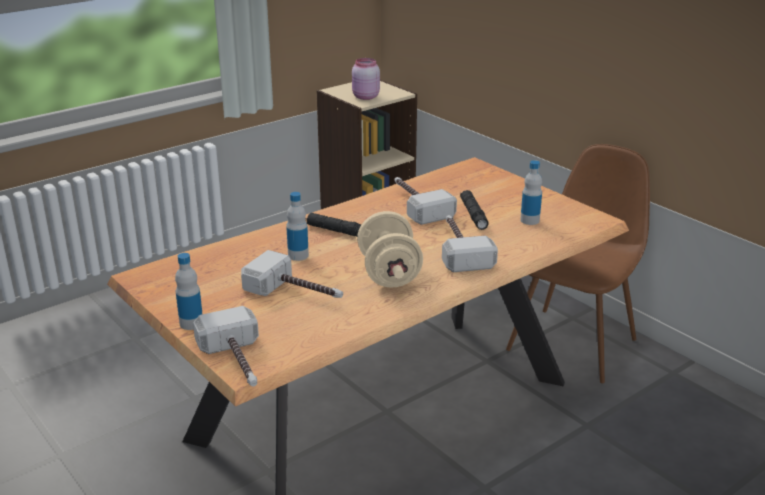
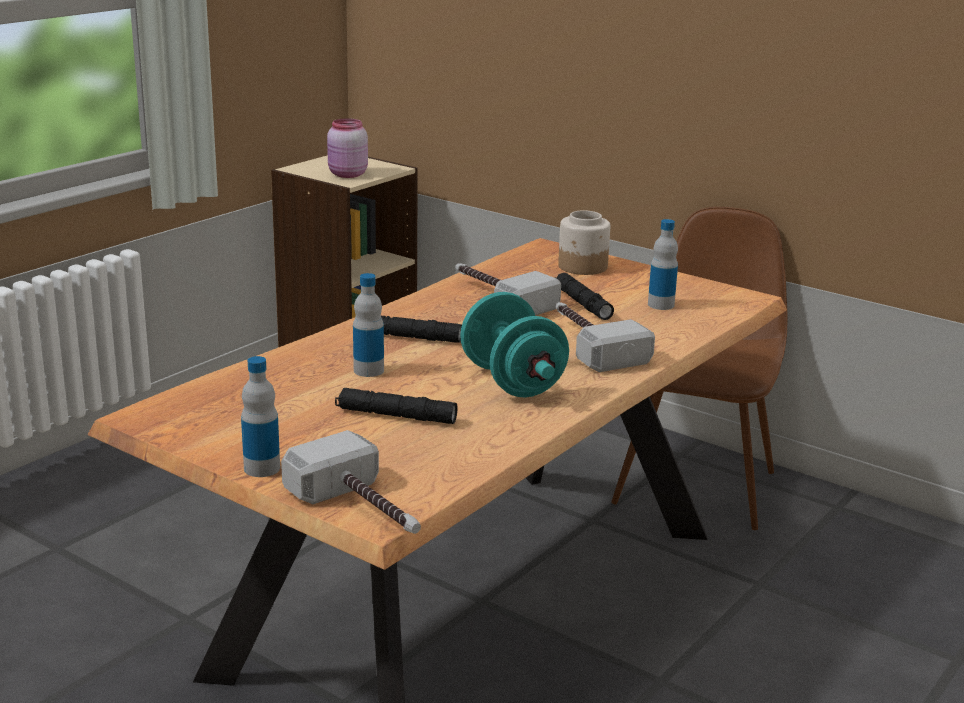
camera: 15 degrees left, 5 degrees down
(297, 292) = (396, 415): hammer -> black flashlight
(389, 273) = (512, 381): beige dumbbell -> turquoise dumbbell
(491, 184) = (583, 267): none -> jar

